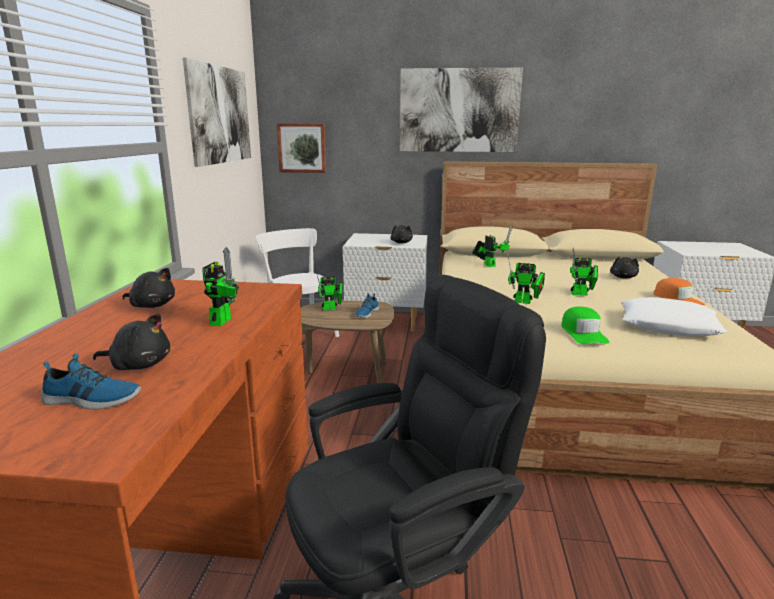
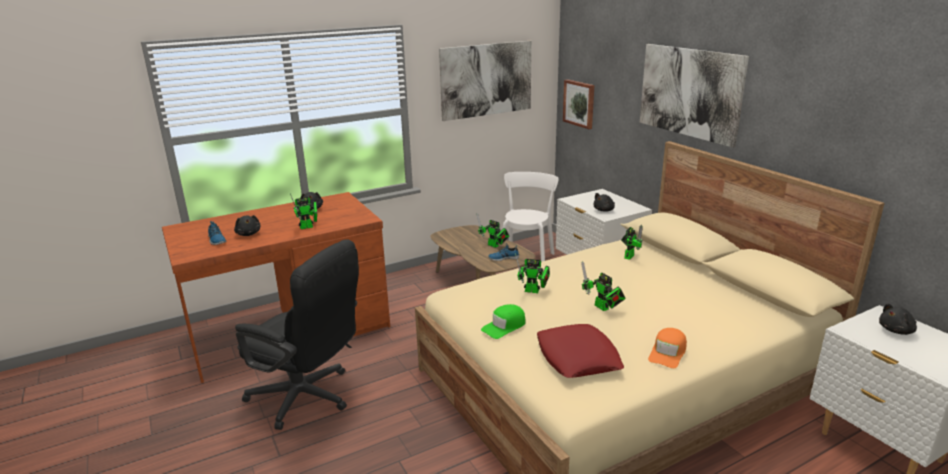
camera: 55 degrees right, 5 degrees up
(525, 302) = (534, 291): toy robot -> toy robot turned 60 degrees counterclockwise
(623, 277) = (704, 317): black plush toy -> black plush toy (897, 330)
(668, 326) = (578, 357): white pillow -> red pillow

